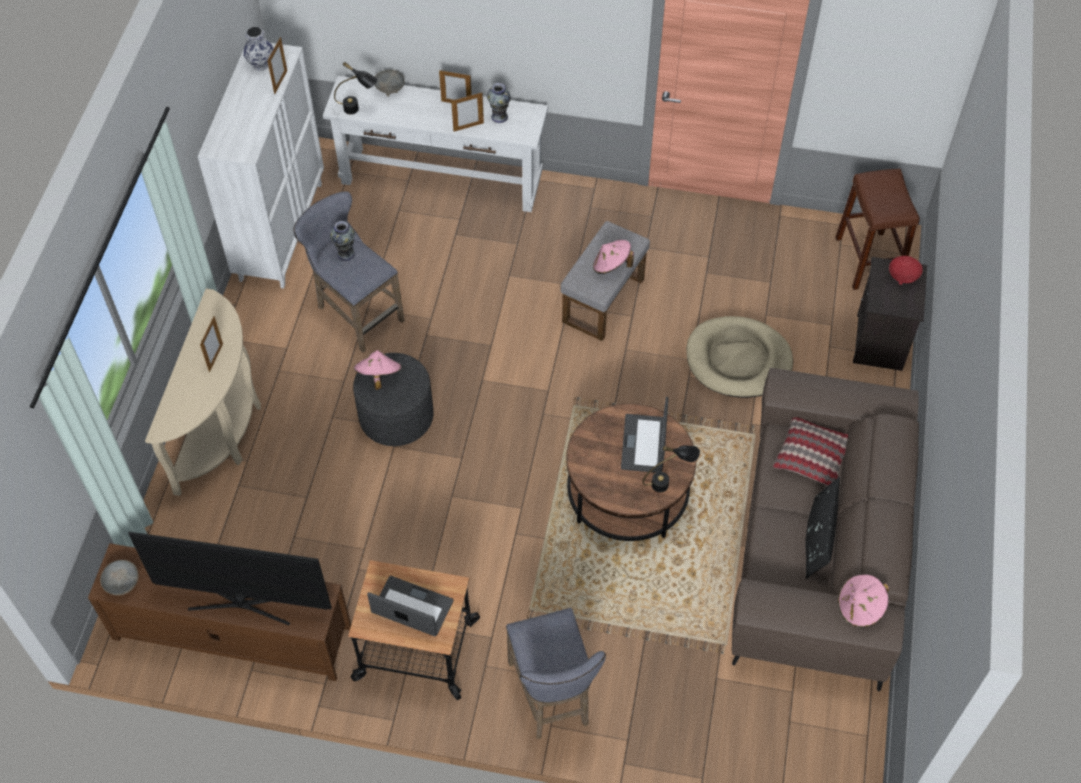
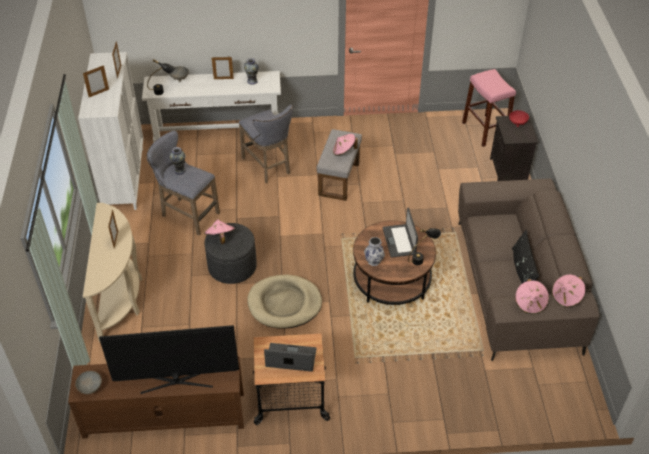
camera: 15 degrees left, 10 degrees down
(260, 64) = (103, 64): vase -> vase (373, 261)
(468, 127) = (235, 89): picture frame -> picture frame (98, 93)
(552, 697) = (387, 405): grey stool -> grey stool (268, 167)
(738, 360) = (431, 195): beige dog bed -> beige dog bed (284, 304)
(799, 605) = (530, 303): none -> pink hat
(812, 457) = (501, 228): pillow -> none
(868, 260) = (485, 130): brown stool -> pink stool

